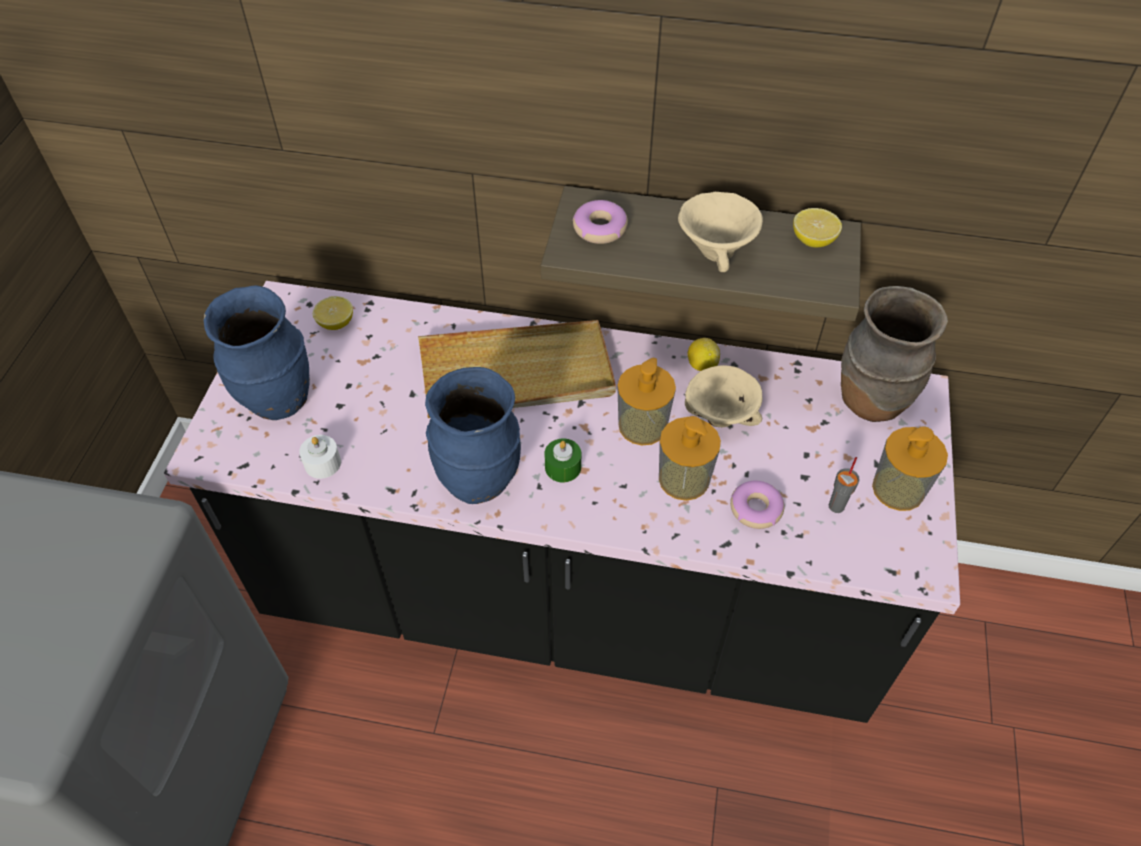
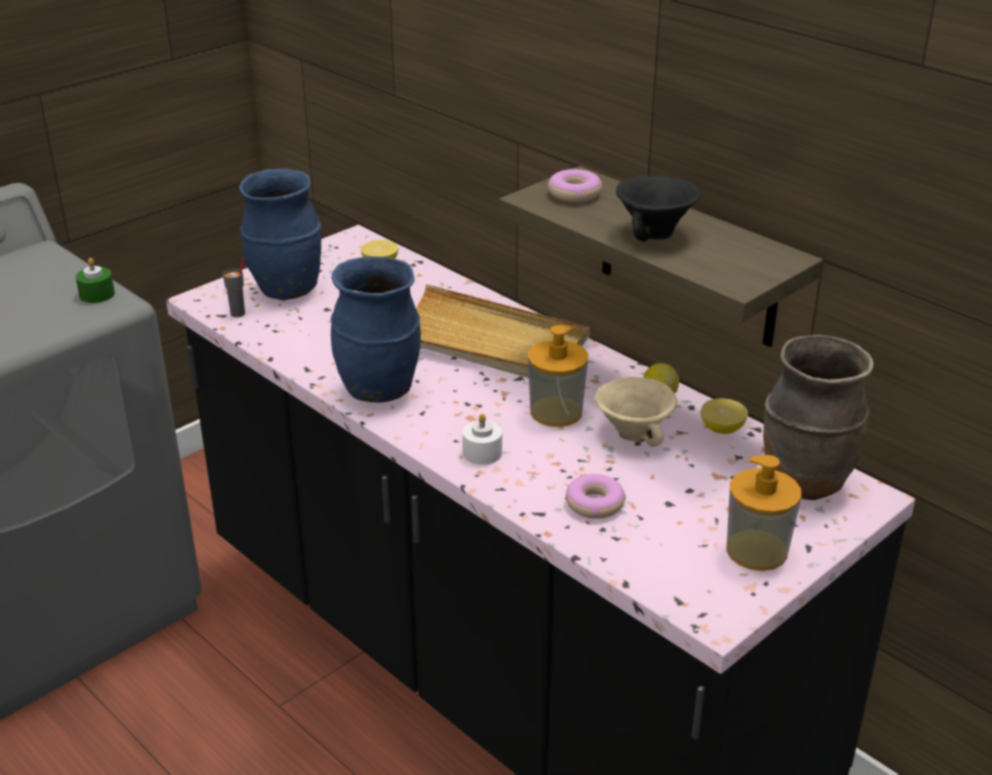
camera: 35 degrees right, 20 degrees down
(322, 463) = (276, 335): white candle -> white candle (482, 453)
(563, 467) = (455, 409): green candle -> green candle (97, 294)
(684, 479) = (552, 458): soap dispenser -> none
(716, 253) = (655, 235): beige bowl -> black bowl
(813, 241) = (757, 254): lemon -> lemon (722, 429)
(837, 506) = (677, 535): grey cup -> grey cup (238, 313)

